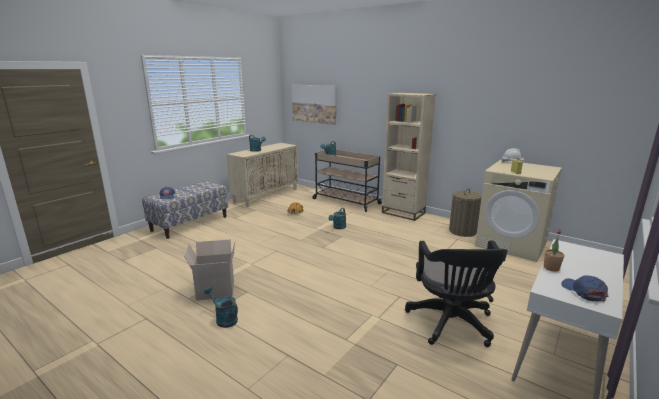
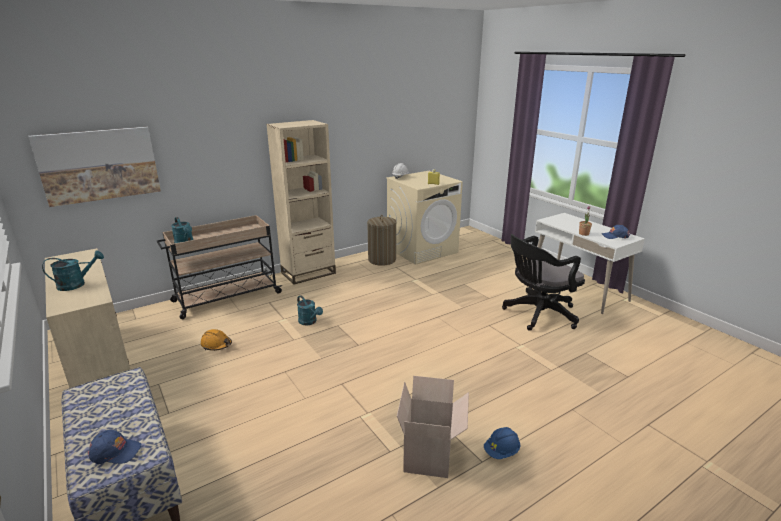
camera: 70 degrees left, 5 degrees up
(224, 319) = (501, 451): turquoise watering can -> blue hard hat
(451, 325) = (537, 314): black office chair -> black office chair turned 135 degrees clockwise

